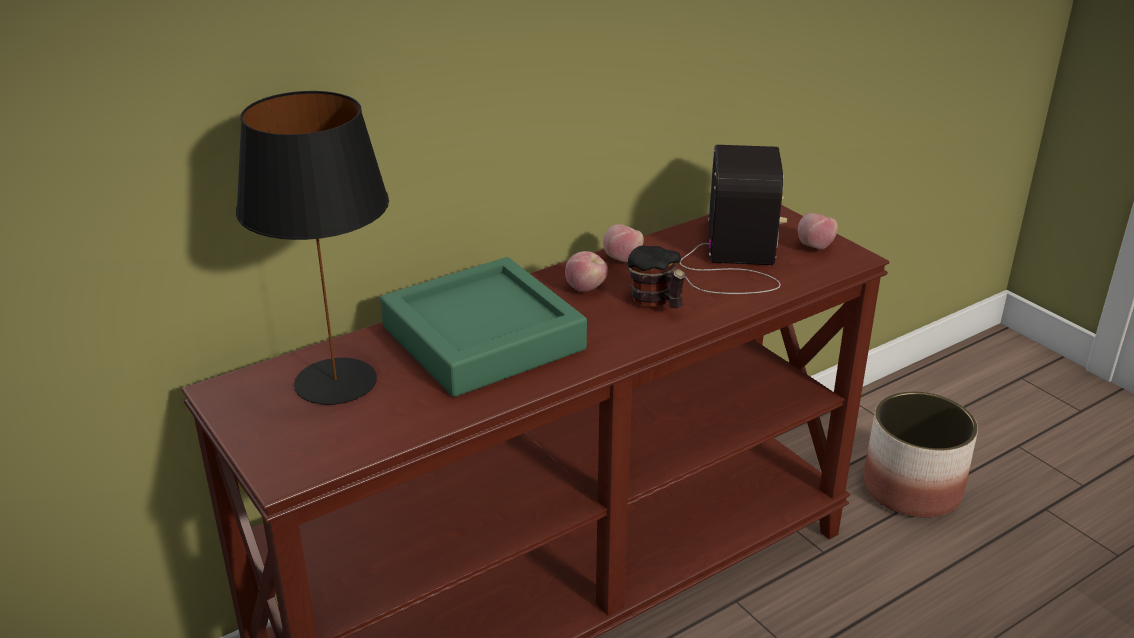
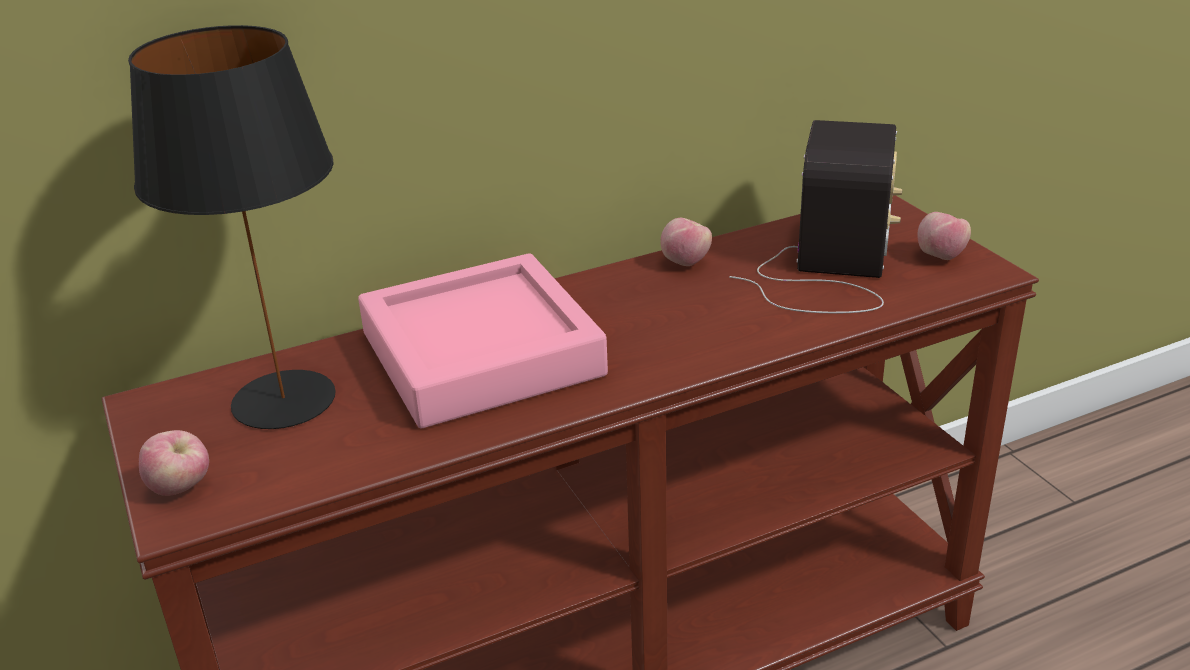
camera: 10 degrees right, 0 degrees up
(483, 338) = (481, 354): green tray -> pink tray
(586, 288) = (629, 297): apple -> apple (181, 488)
(656, 303) = (714, 320): mug -> none
(912, 489) = (1074, 572): planter -> none

